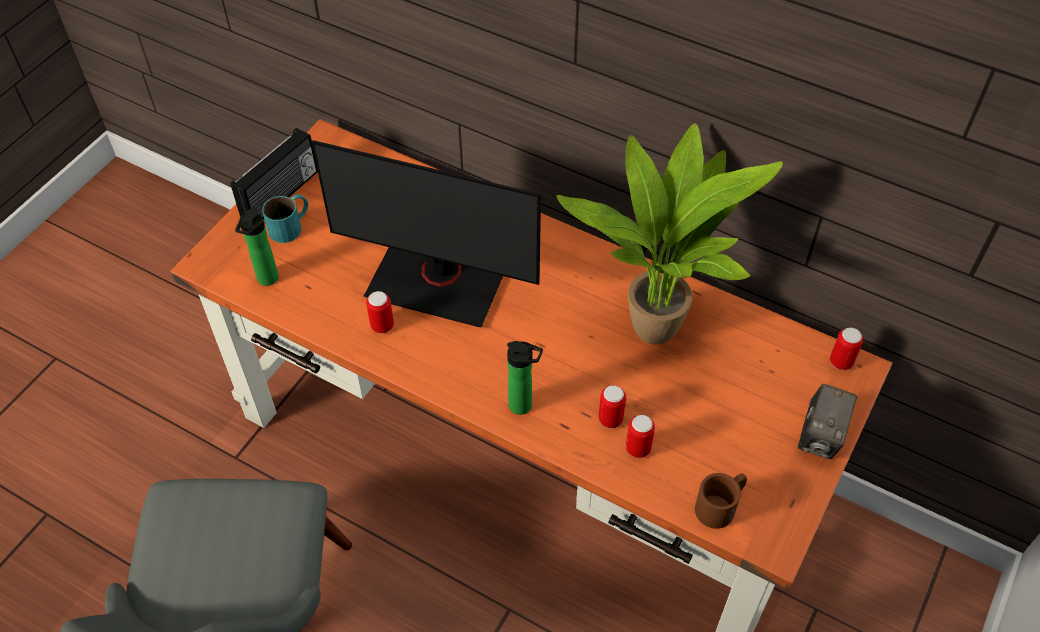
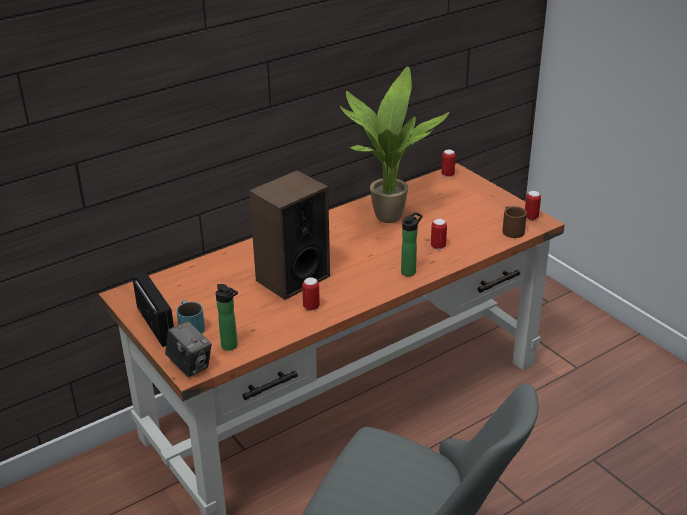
camera: 65 degrees left, 20 degrees down
(438, 280) = (292, 278): monitor -> speaker
(638, 448) = (462, 243): can -> can (531, 217)
(820, 437) = (488, 192): camera -> camera (190, 365)

